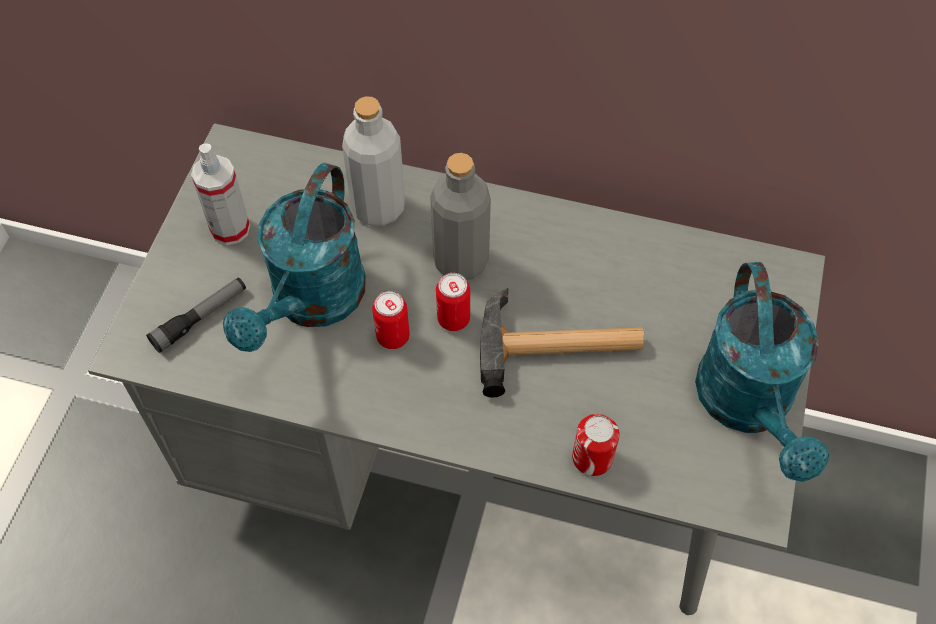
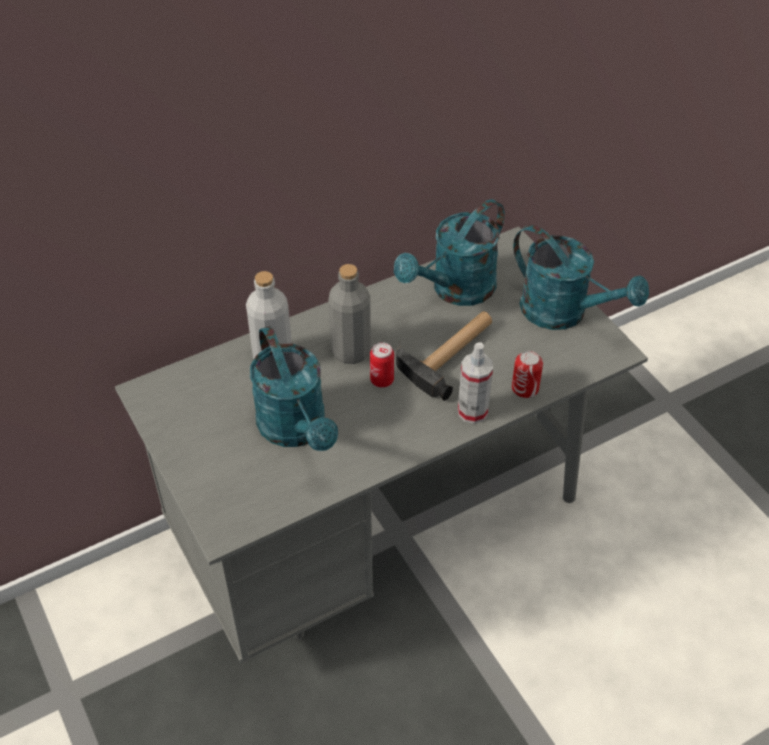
camera: 45 degrees left, 10 degrees down
(200, 318) = (242, 485): flashlight -> none
(230, 229) = (200, 430): spray bottle -> spray bottle (472, 411)
(393, 336) = (361, 412): can -> none
(653, 278) = (455, 291): none -> turquoise watering can

